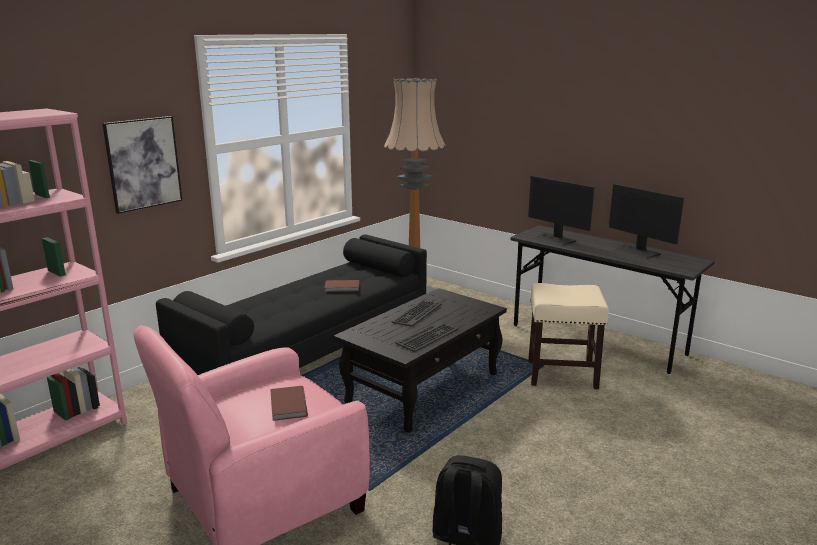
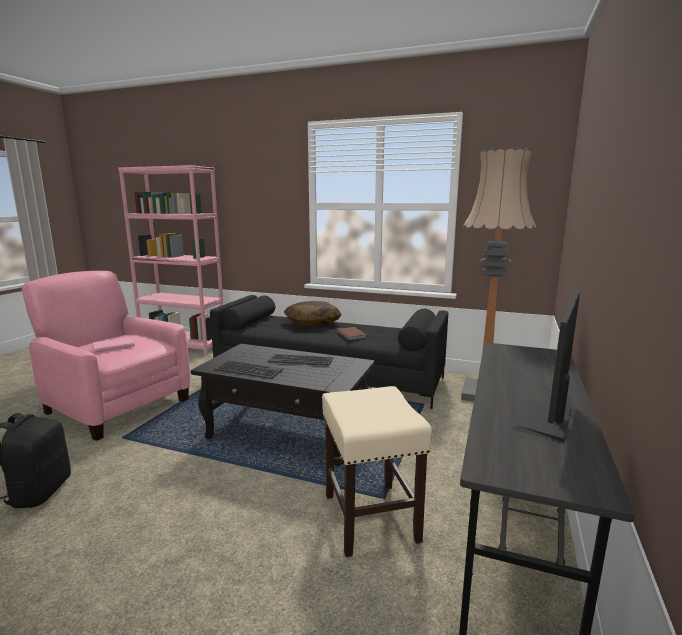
camera: 70 degrees right, 5 degrees down
(143, 163) = (265, 208): picture -> none
(271, 298) = (312, 323): none -> pillow
(287, 405) = (113, 346): brown book -> pink book
(554, 239) = (512, 362): monitor -> none

